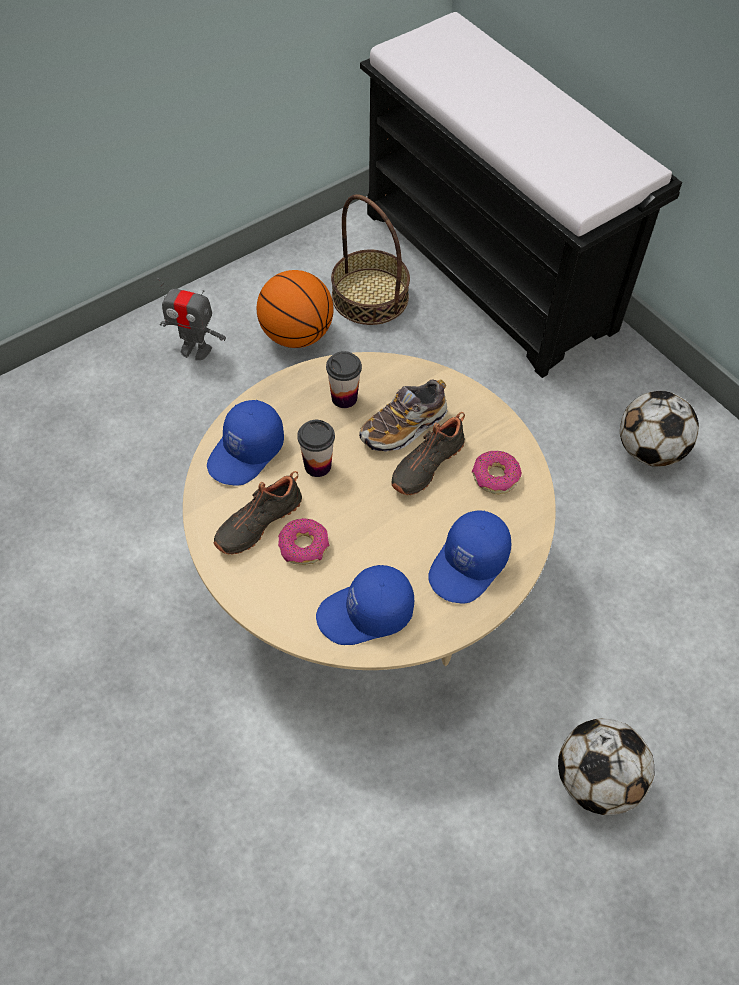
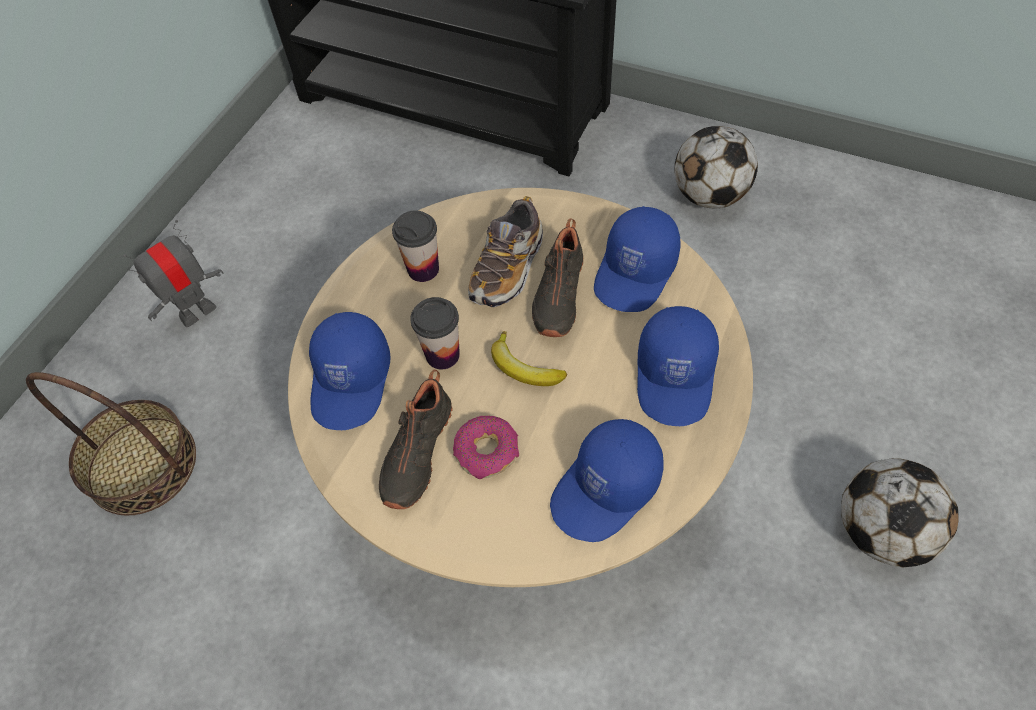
camera: 25 degrees left, 0 degrees up
(195, 349) = (197, 312): toy robot -> toy robot turned 150 degrees clockwise
(297, 335) = (299, 247): basketball -> none
(366, 503) = (524, 368): none -> banana
(369, 296) = (352, 176): basket -> basket (142, 465)
(495, 477) = (636, 272): donut -> blue cap

